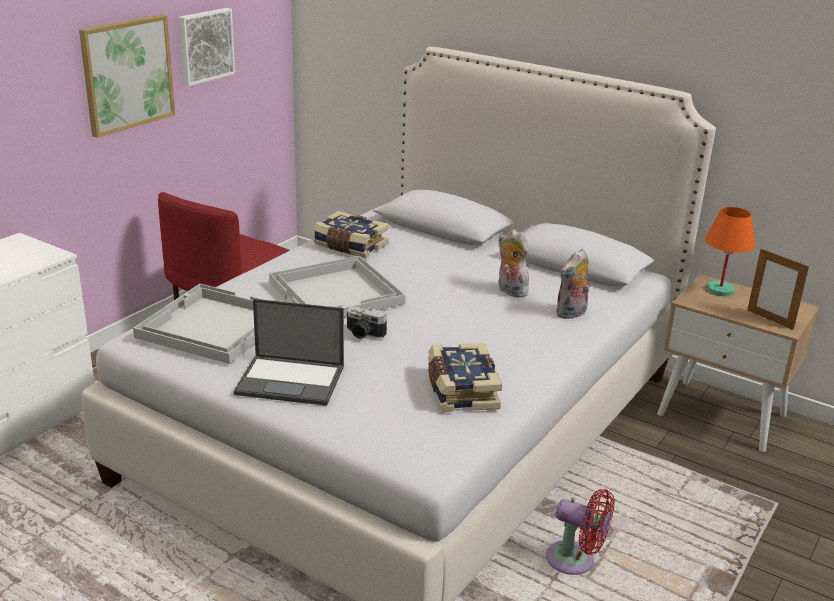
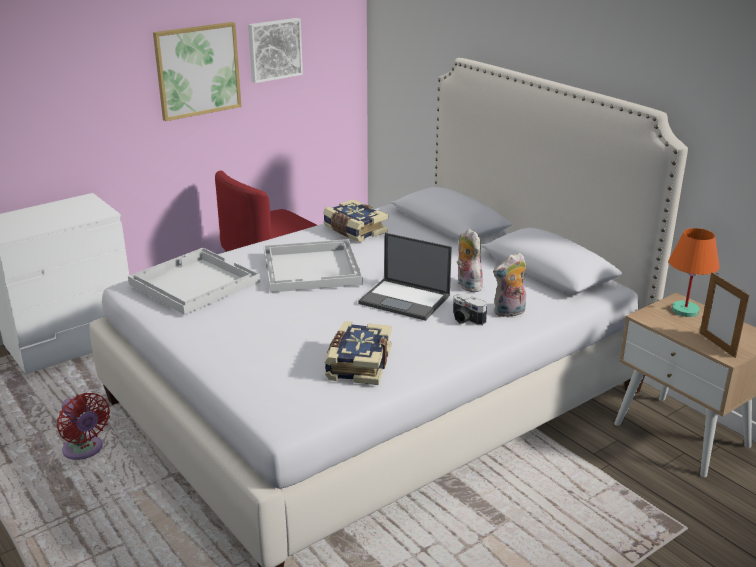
camera: 20 degrees right, 0 degrees up
(292, 380) = (224, 335): laptop -> laptop (405, 299)
(364, 334) = (310, 305): camera -> camera (466, 320)
(575, 561) = (453, 539): red fan -> red fan (84, 450)

